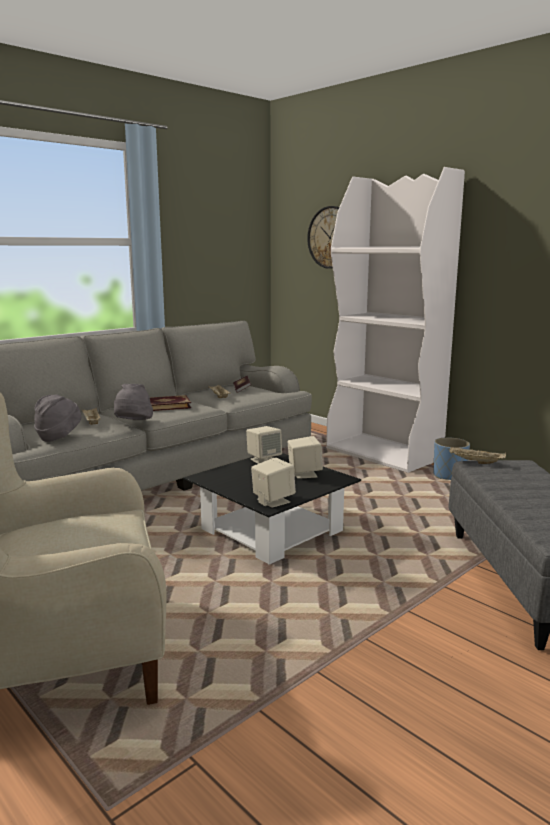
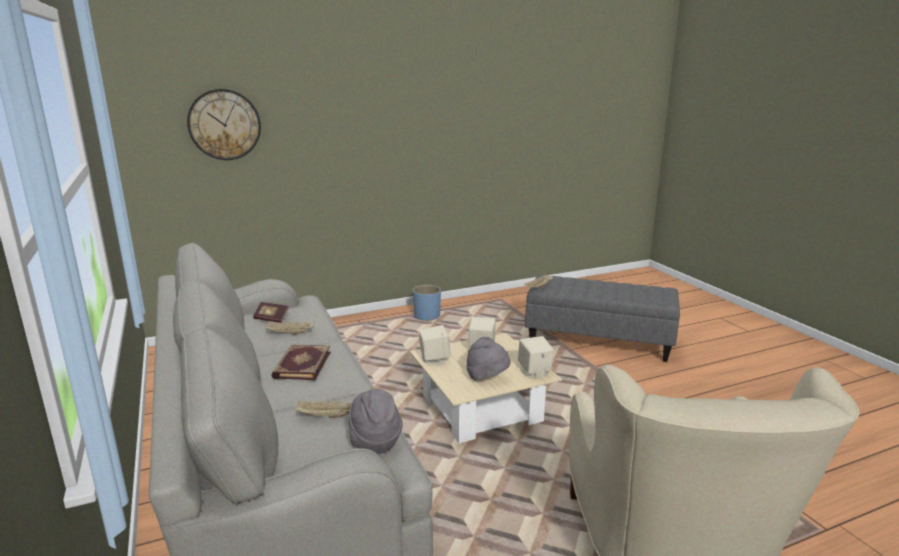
camera: 70 degrees left, 5 degrees up
(133, 423) = (357, 390): grey hat -> grey hat (487, 378)
(272, 530) = (481, 409): black coffee table -> beige coffee table
(384, 453) = (355, 325): white bookcase -> none

